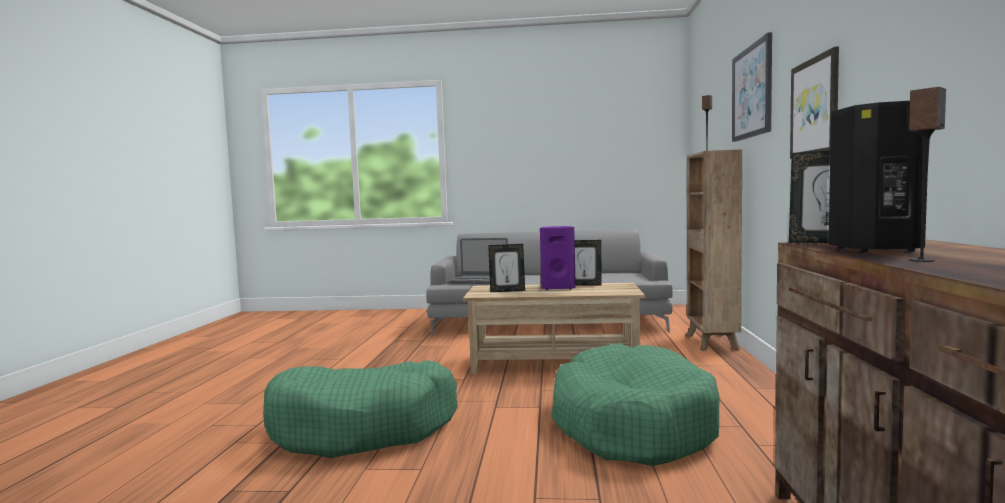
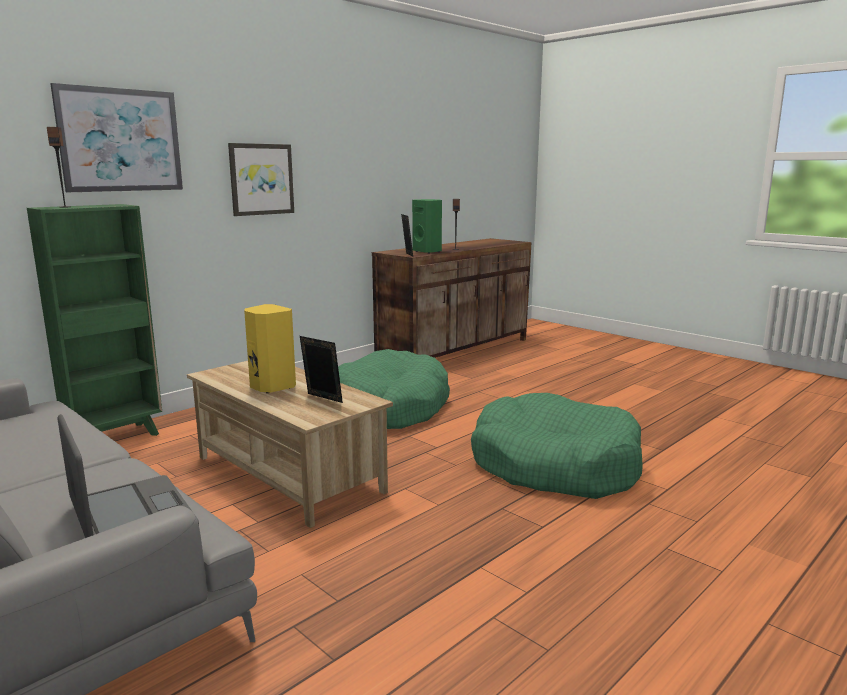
camera: 140 degrees left, 10 degrees up
(558, 288) = (271, 387): purple speaker -> yellow speaker
(584, 284) = (231, 384): picture frame -> none
(712, 343) = (116, 438): brown bookcase -> green bookcase
(877, 249) = (428, 251): black speaker -> green speaker

